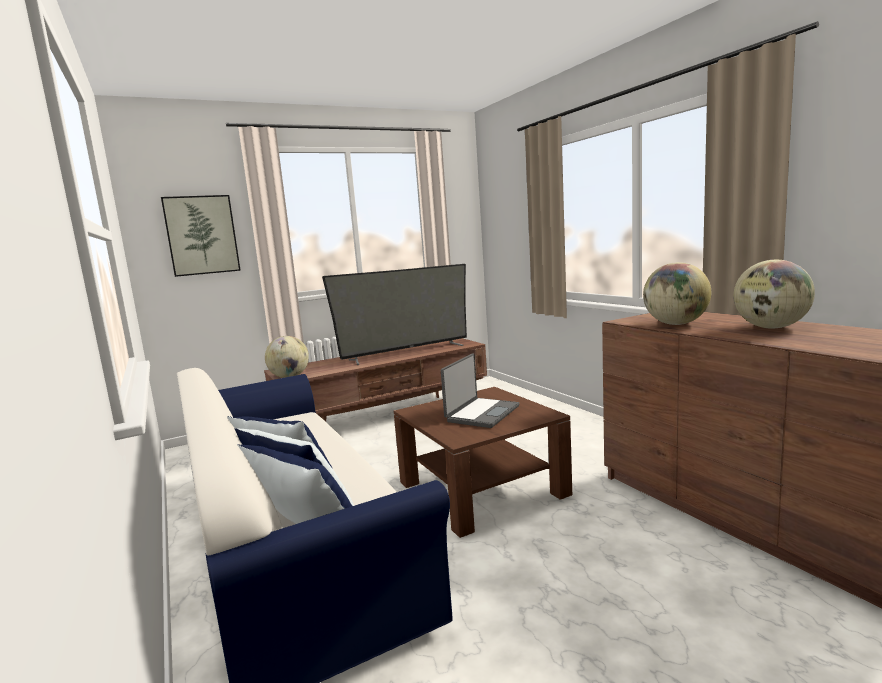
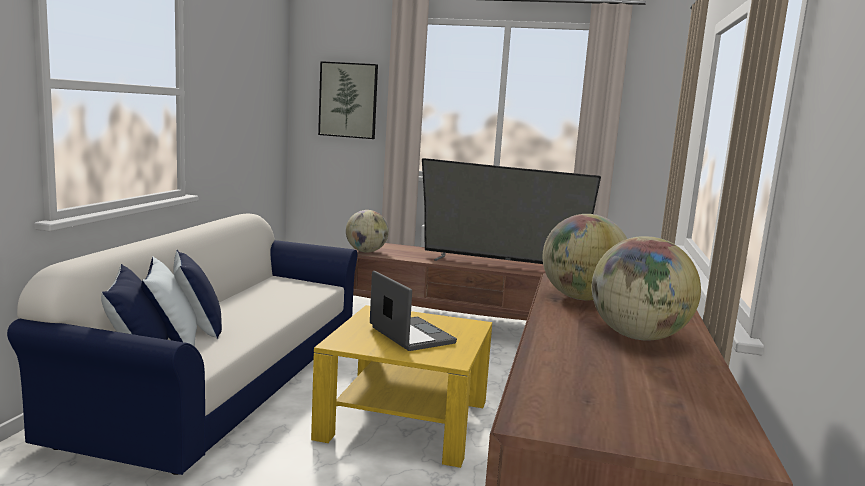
camera: 40 degrees right, 0 degrees up
(481, 413) = (410, 335): laptop -> laptop turned 105 degrees counterclockwise
(482, 488) = (405, 419): brown coffee table -> yellow coffee table

